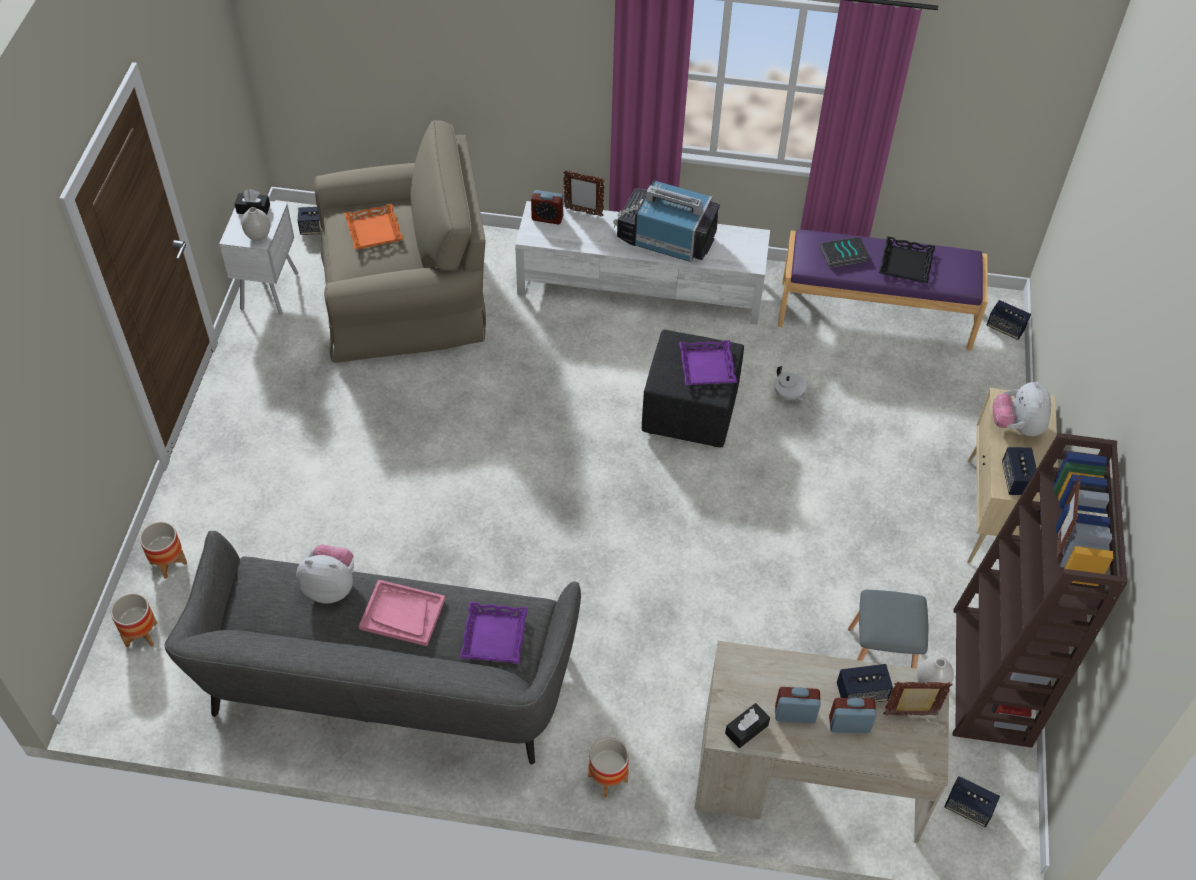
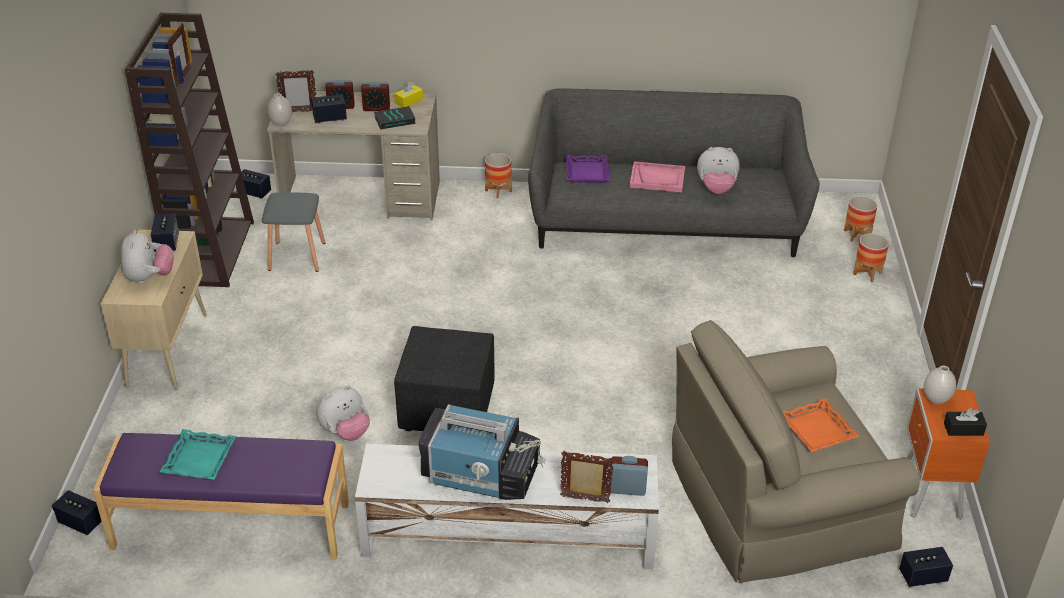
camera: 175 degrees right, 15 degrees down
(271, 290) = (929, 495): white nightstand -> orange nightstand
(706, 367) = (433, 354): purple tray -> none
(746, 729) = (409, 101): black tissue box -> yellow tissue box
(788, 395) = (345, 432): white teapot -> plush toy
(843, 255) = (271, 463): book -> book (395, 120)
(905, 264) = (200, 459): black tray -> turquoise tray

